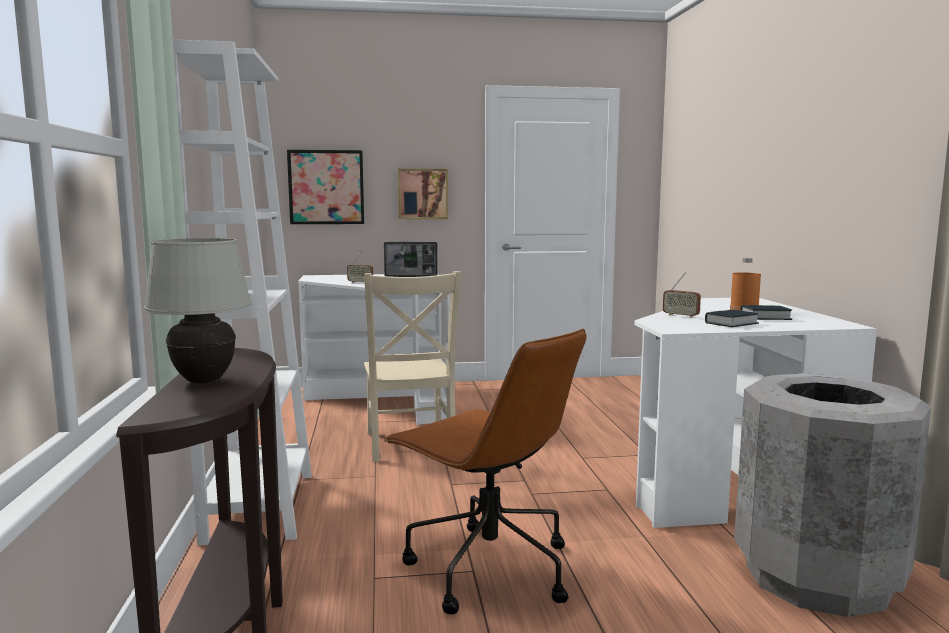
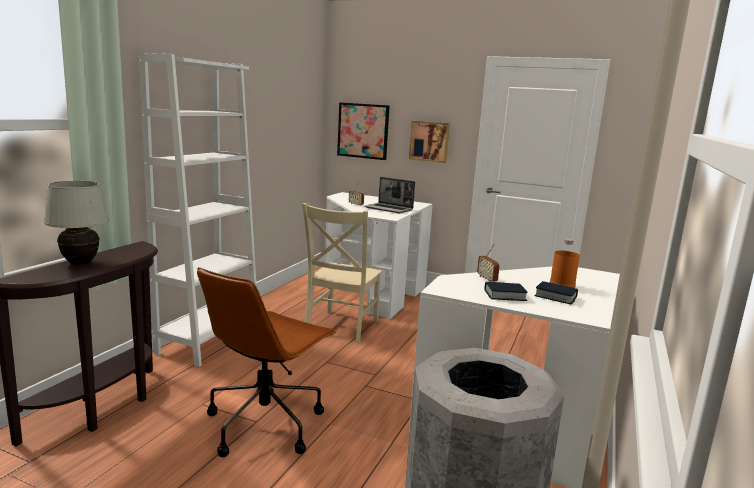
camera: 30 degrees right, 5 degrees up
(487, 568) = (265, 423): brown office chair -> brown office chair turned 45 degrees clockwise

